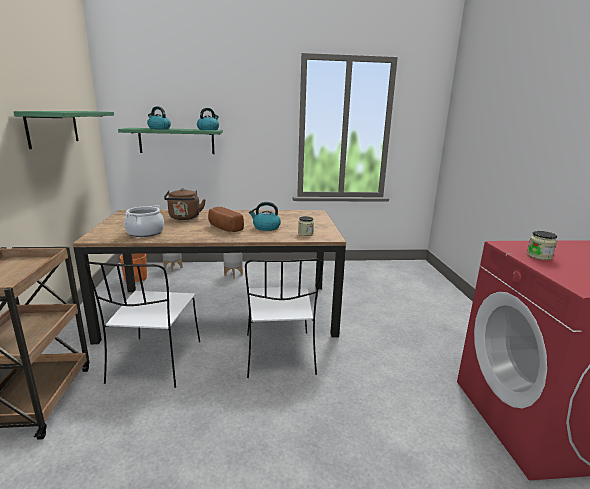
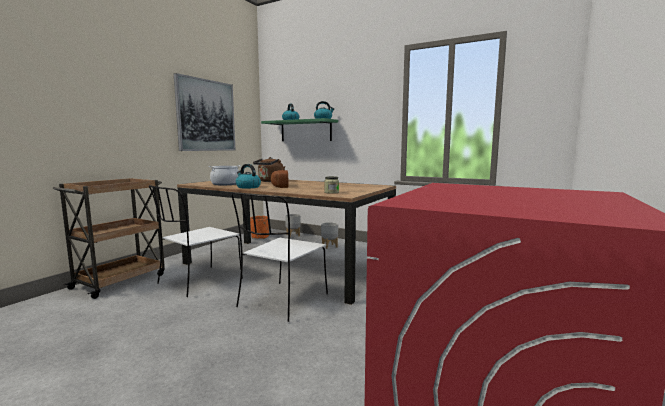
camera: 35 degrees right, 10 degrees down
(53, 128) = (206, 115): green shelf -> picture
(266, 227) = (311, 188): kettle -> kettle (248, 187)
(539, 256) = (451, 190): jar -> none

